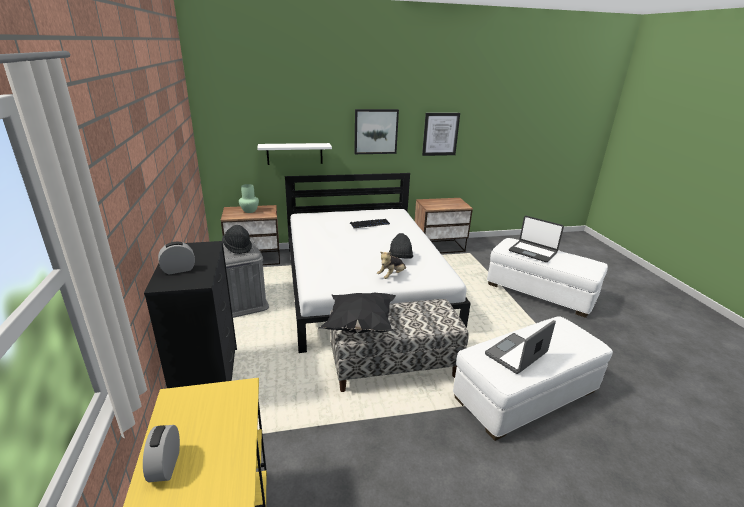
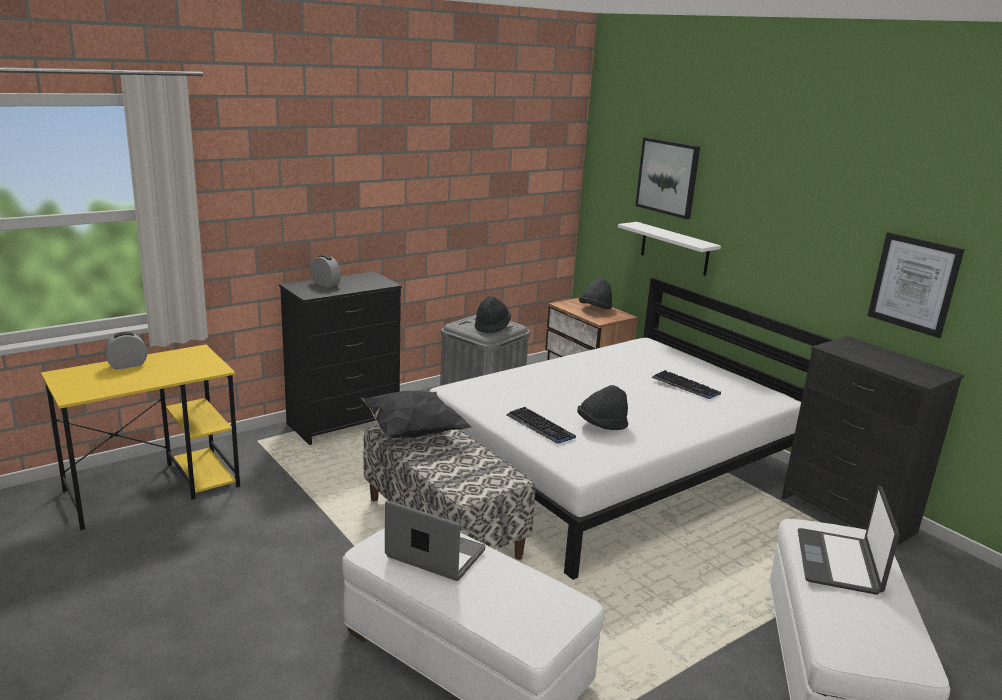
camera: 65 degrees right, 5 degrees down
(249, 210) = (595, 309): green vase -> black hat
(375, 131) = (792, 245): picture -> picture (668, 177)
(391, 276) = (540, 426): plush toy -> keyboard
(439, 247) = (847, 515): nightstand -> black dresser

